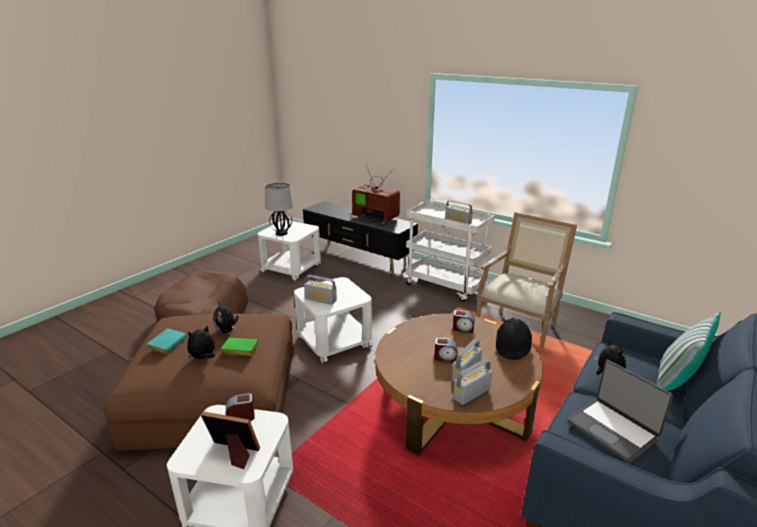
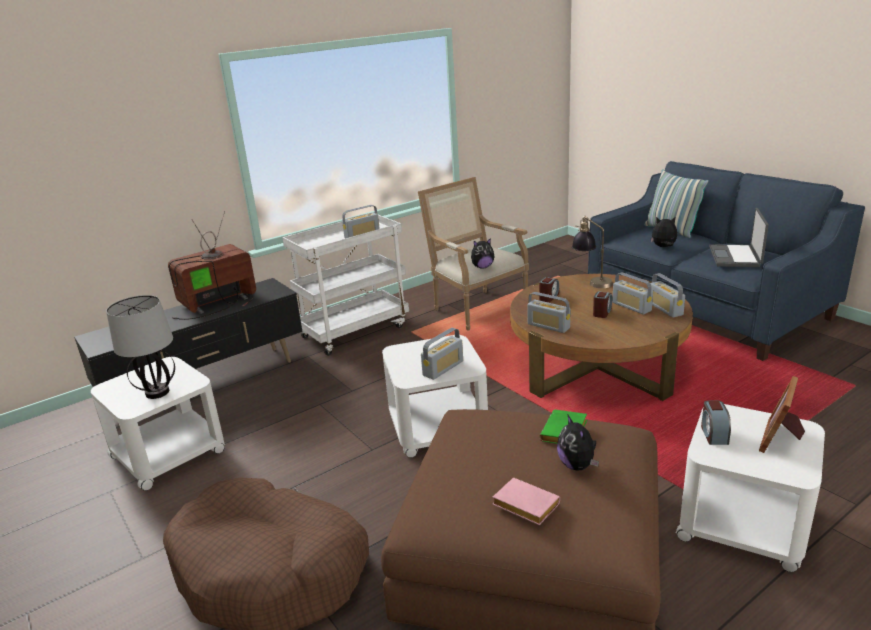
camera: 70 degrees left, 0 degrees up
(167, 343) = (523, 506): turquoise book -> pink book
(227, 331) = (505, 445): plush toy -> plush toy (482, 267)
(406, 334) = (548, 326): none -> radio
(512, 347) = (591, 281): black hat -> table lamp
(613, 429) = (736, 257): laptop -> laptop turned 120 degrees clockwise

